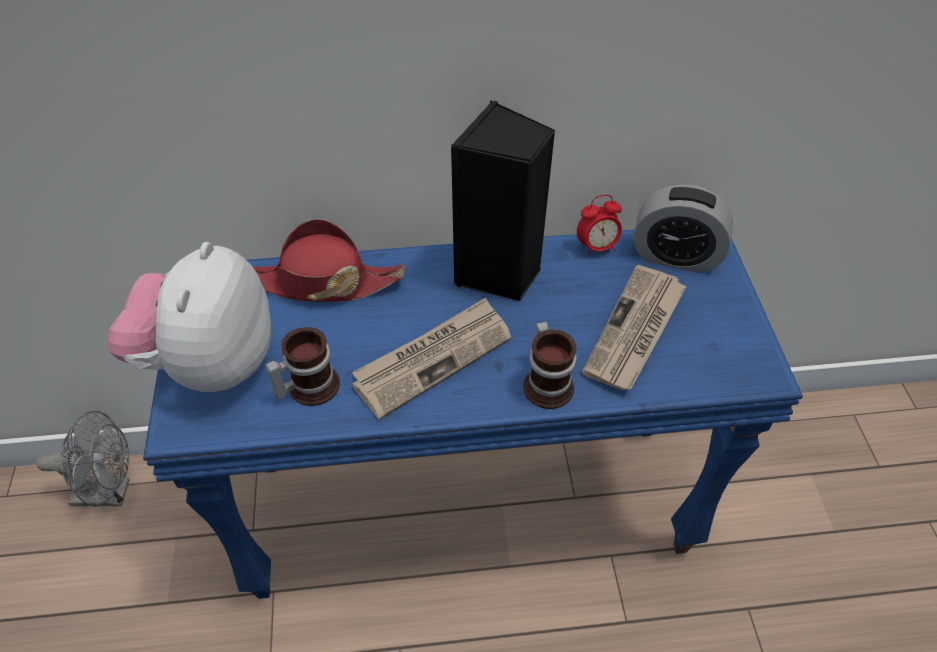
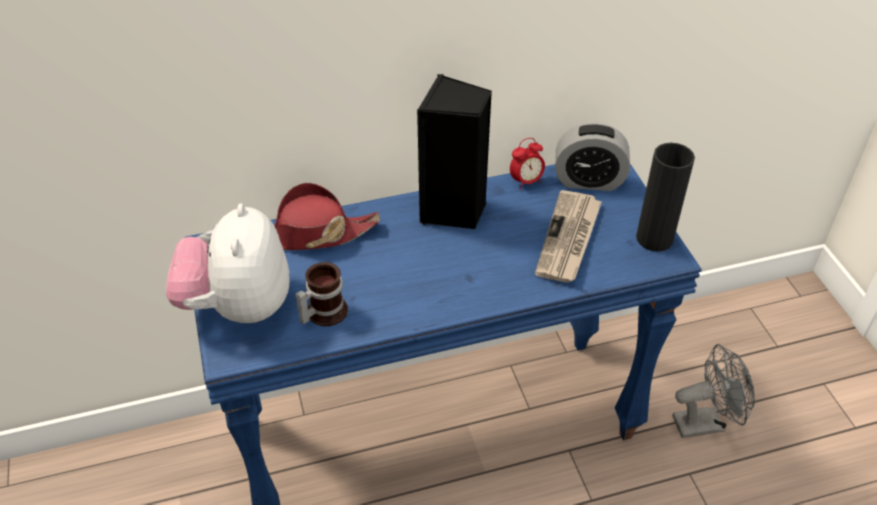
camera: 10 degrees left, 5 degrees down
(110, 492) = (107, 467): grey fan -> grey fan (705, 422)
(433, 358) = (417, 279): newspaper -> none
(549, 382) = (511, 285): mug -> none
(746, 345) = (654, 238): none -> black vase

